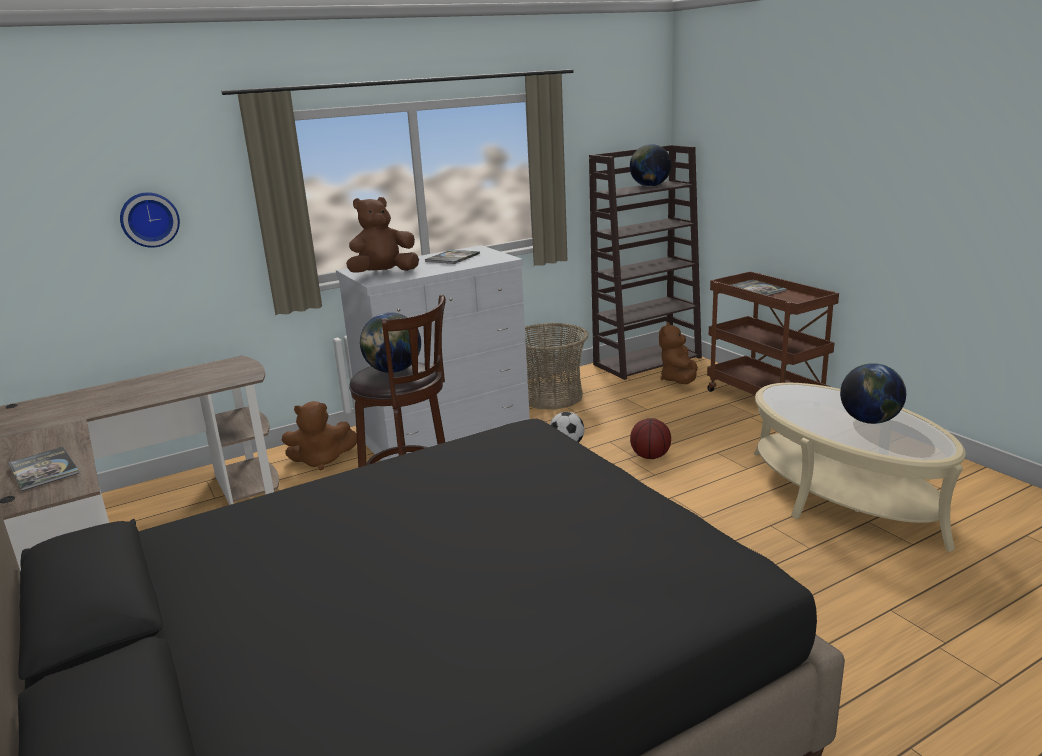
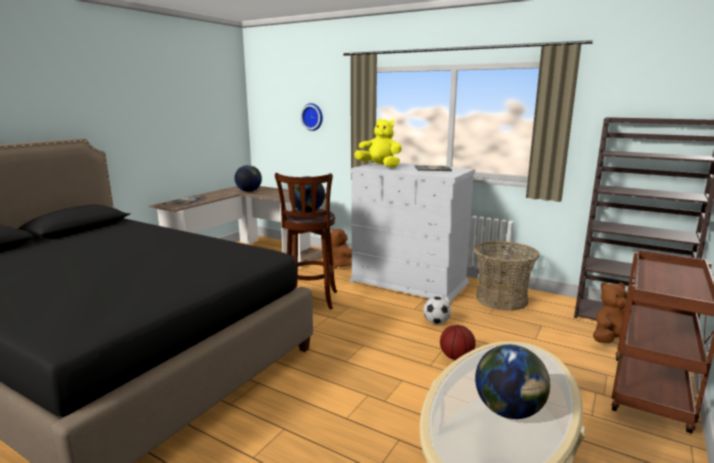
camera: 60 degrees right, 5 degrees down
(383, 274) = (379, 166): brown plush toy -> yellow plush toy
(649, 186) = (668, 155): globe -> globe (249, 191)
(757, 289) = (676, 274): book -> none

